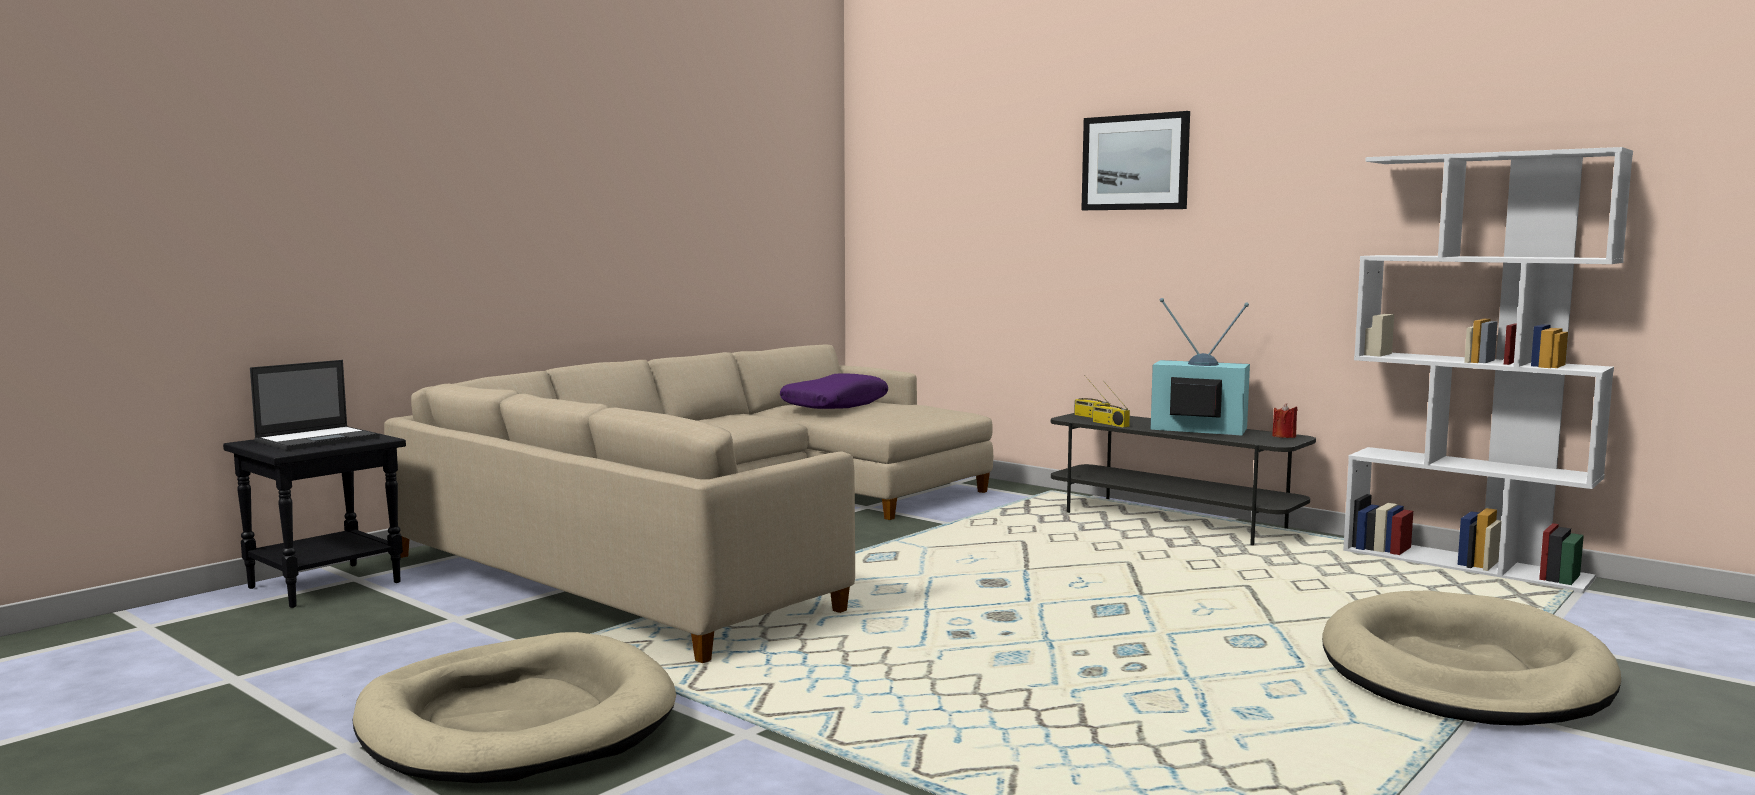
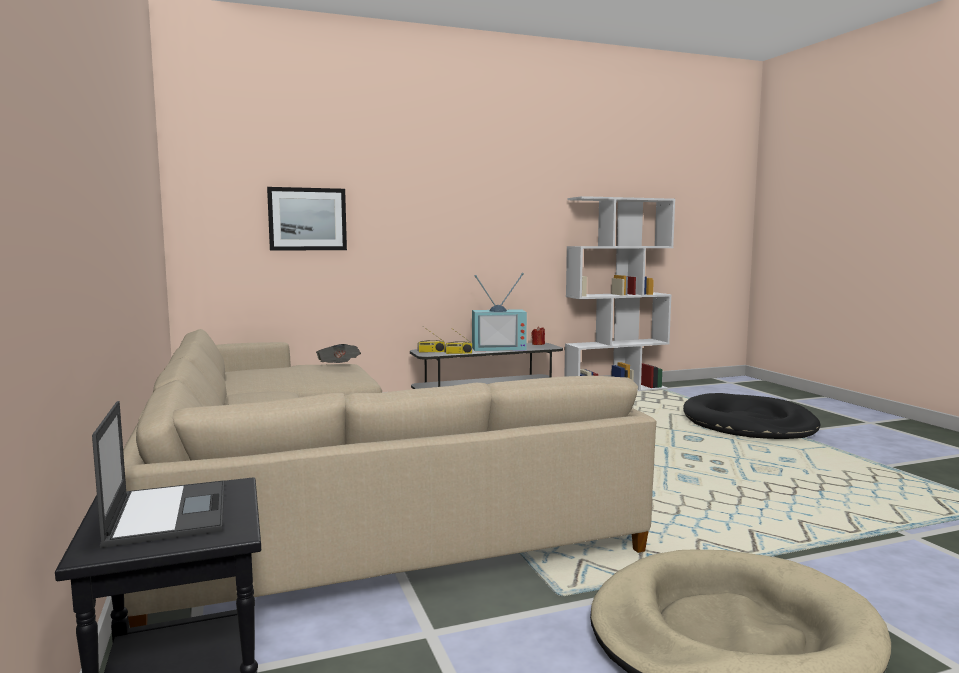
camera: 60 degrees left, 0 degrees up
(834, 405) = (271, 374): purple pillow -> none
(932, 412) = (339, 366): none -> newspaper
(1135, 162) = (430, 190): picture -> picture (307, 219)
(1196, 429) = (499, 348): television -> television turned 150 degrees counterclockwise
(1463, 672) = (748, 423): beige dog bed -> black dog bed

